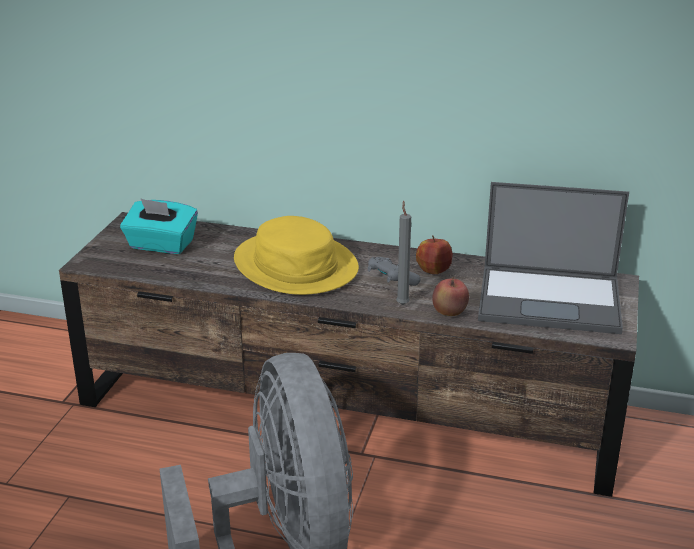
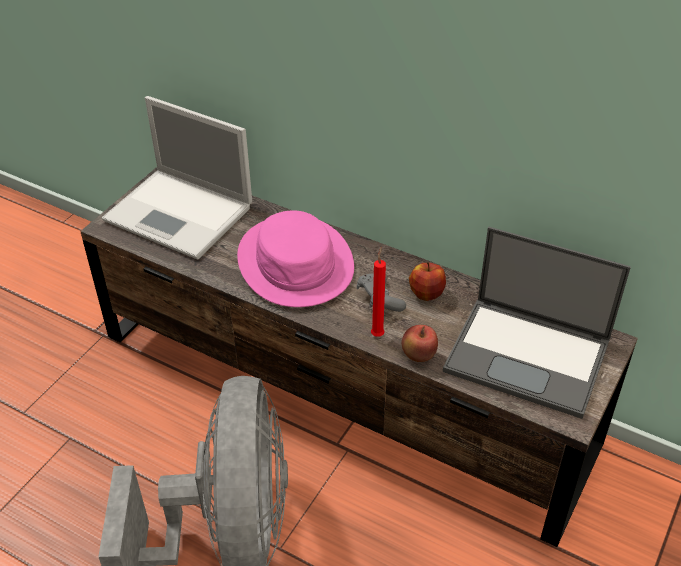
camera: 15 degrees right, 15 degrees up
(161, 245) = (181, 214): turquoise tissue box -> laptop
(296, 265) = (296, 262): yellow hat -> pink hat
(402, 303) = (378, 334): grey candle -> red candle

